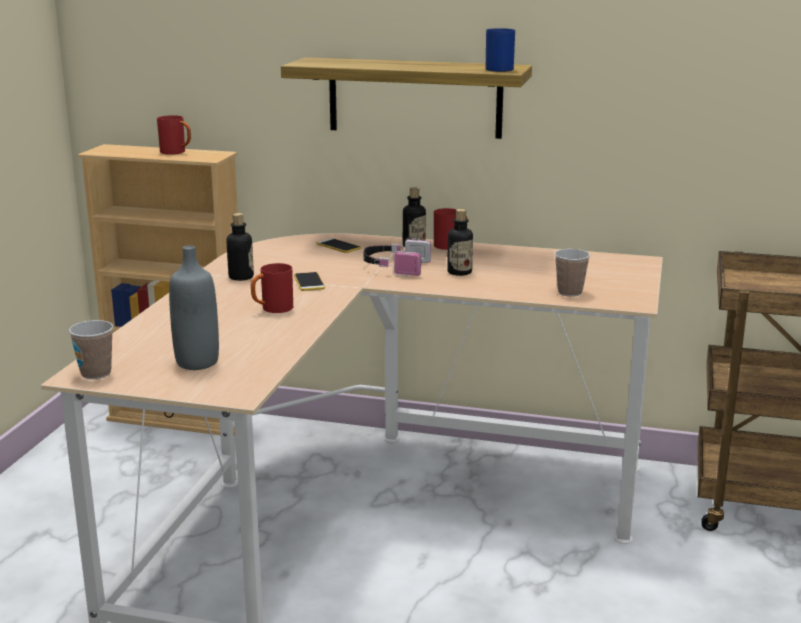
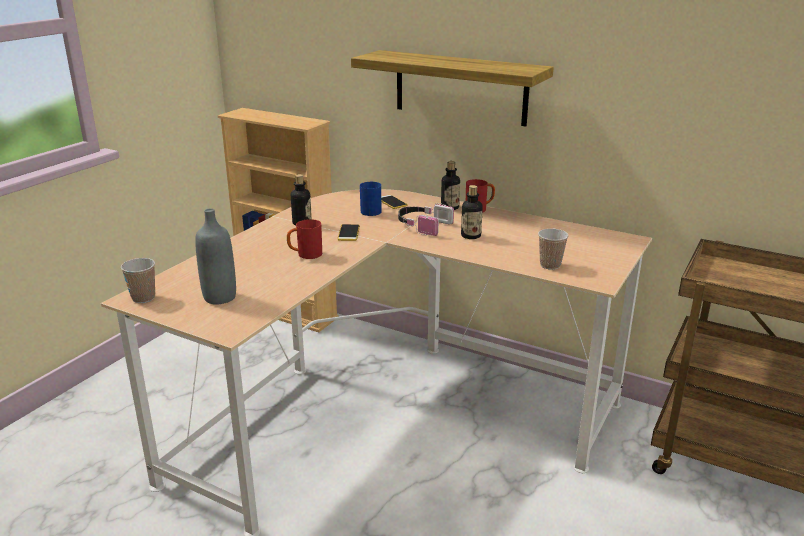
camera: 15 degrees right, 5 degrees up
(177, 152) = (286, 118): red mug -> none
(498, 69) = (518, 69): blue mug -> blue mug (371, 211)

